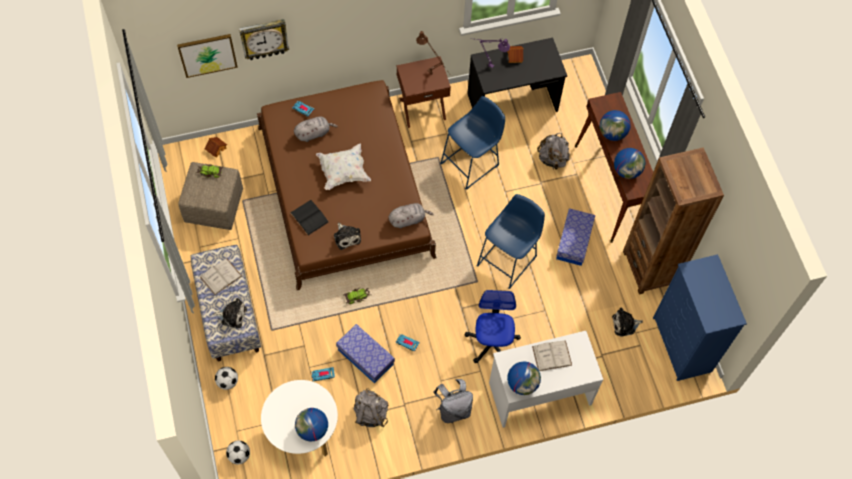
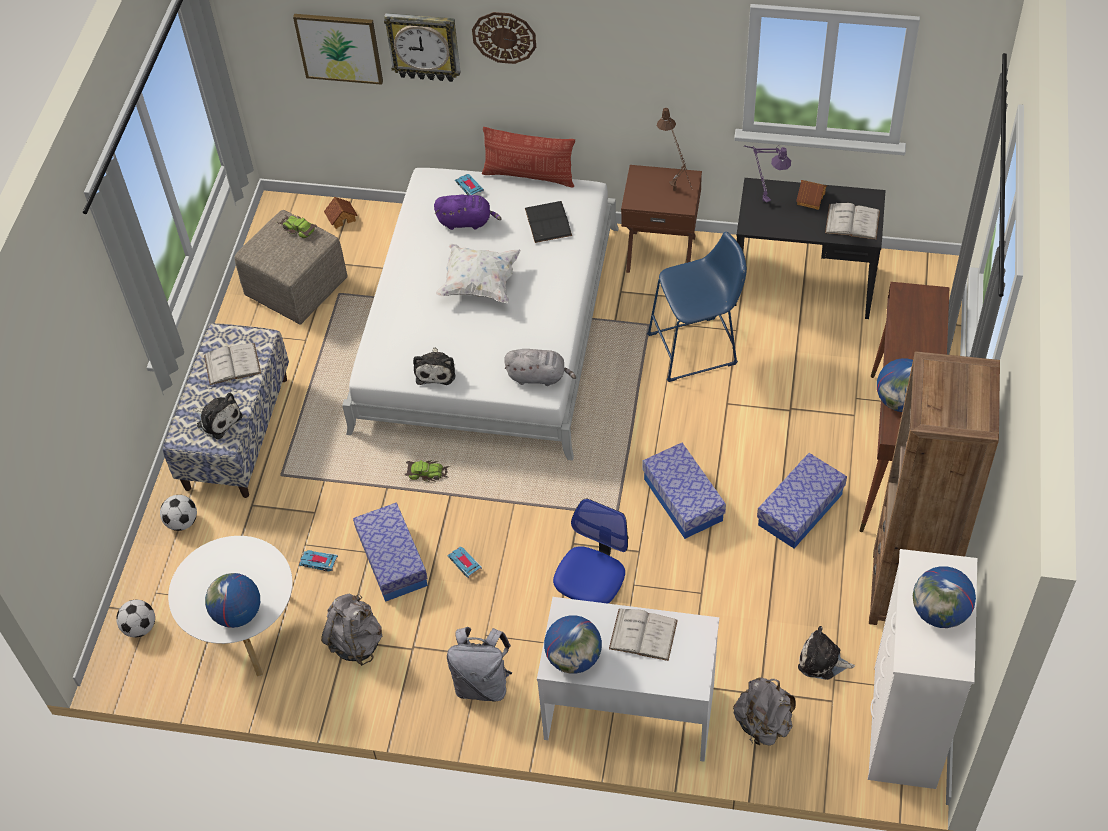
camera: 30 degrees right, 10 degrees down
(309, 217) = (398, 327): black book -> black book (548, 222)
(314, 133) = (467, 222): grey plush toy -> purple plush toy
(316, 20) = (504, 37): none -> wall clock
(335, 90) = (529, 175): none -> pillow
(345, 191) = (488, 327): brown bed -> white bed
(509, 259) = (683, 500): blue stool -> storage box
(544, 64) = (852, 222): none -> white book
(552, 159) = (826, 382): grey backpack -> grey backpack (763, 724)
(612, 133) = (904, 341): globe -> globe (939, 612)
(681, 345) = (903, 728): blue dresser -> white dresser

